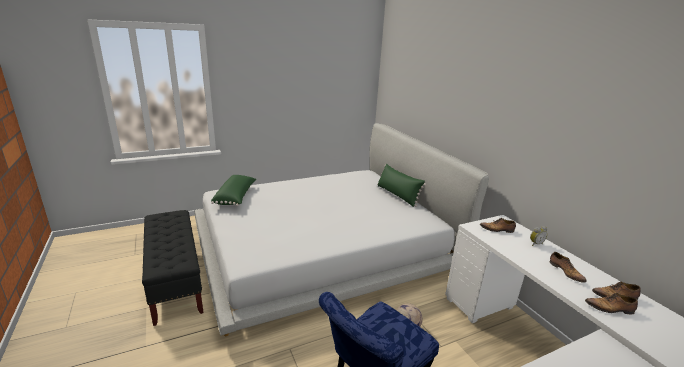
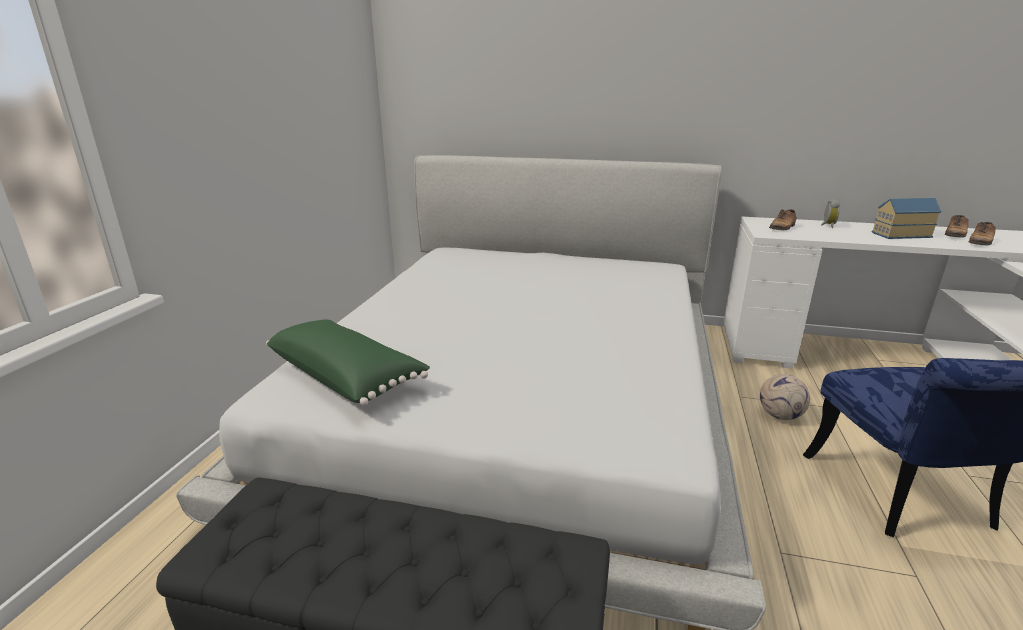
camera: 50 degrees left, 0 degrees up
(397, 195) = (556, 258): green pillow -> none
(565, 272) = (899, 234): shoe -> toy house

